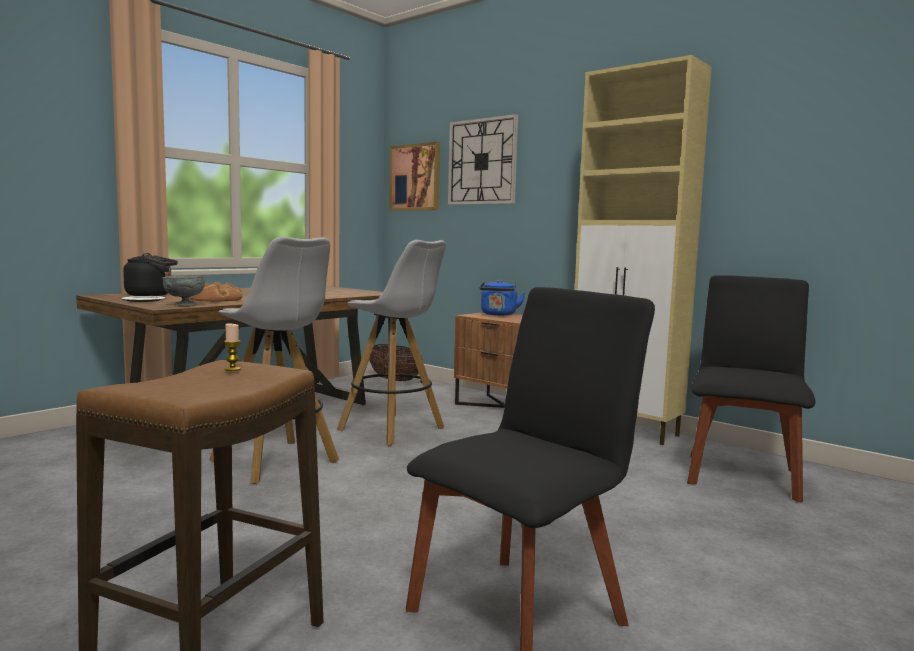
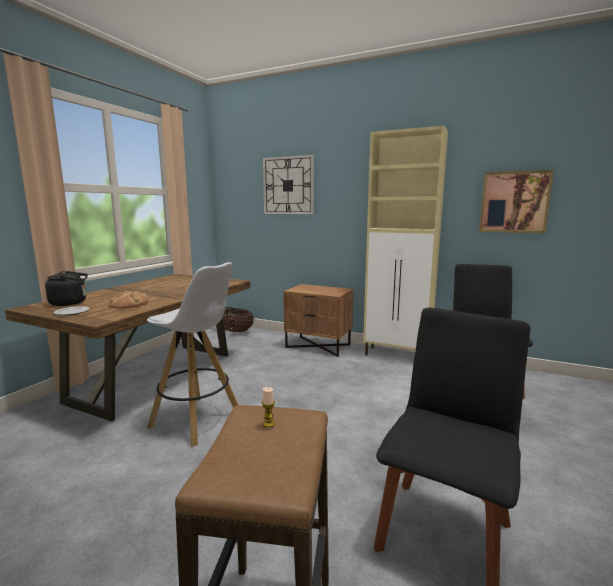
camera: 15 degrees left, 5 degrees up
(184, 305) = (113, 316): grey bowl -> none
(393, 429) = (260, 376): white stool -> none
(415, 177) = (237, 194): picture -> picture (514, 202)
(498, 314) = (309, 287): blue kettle -> none

